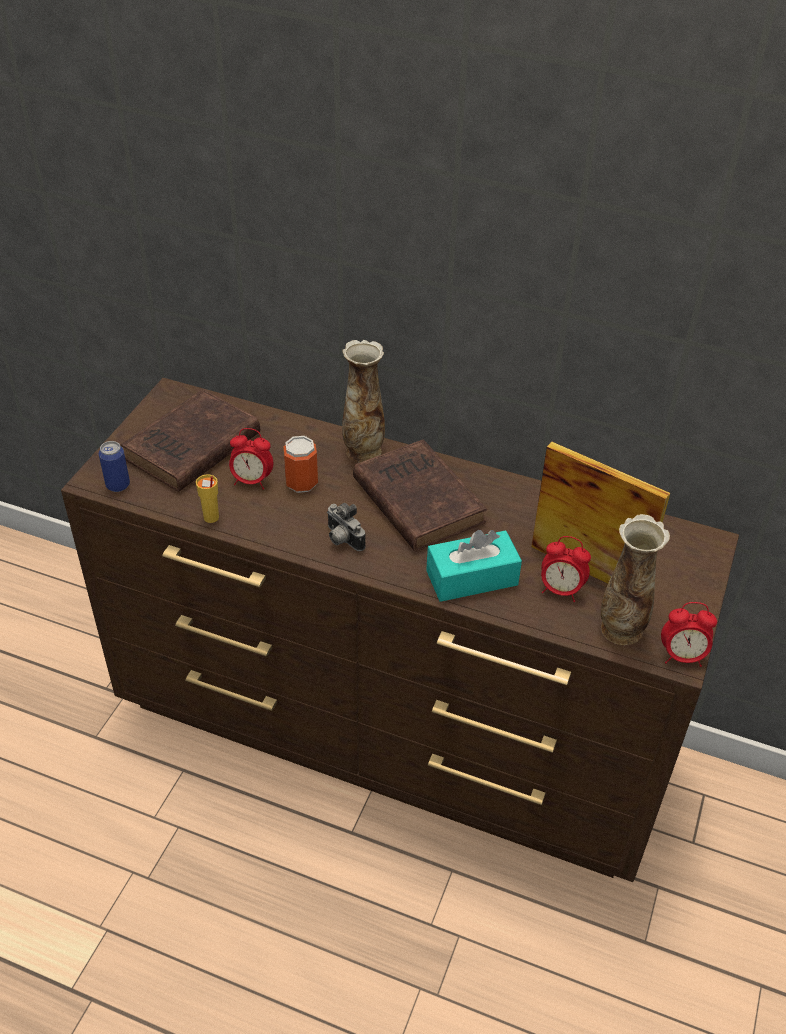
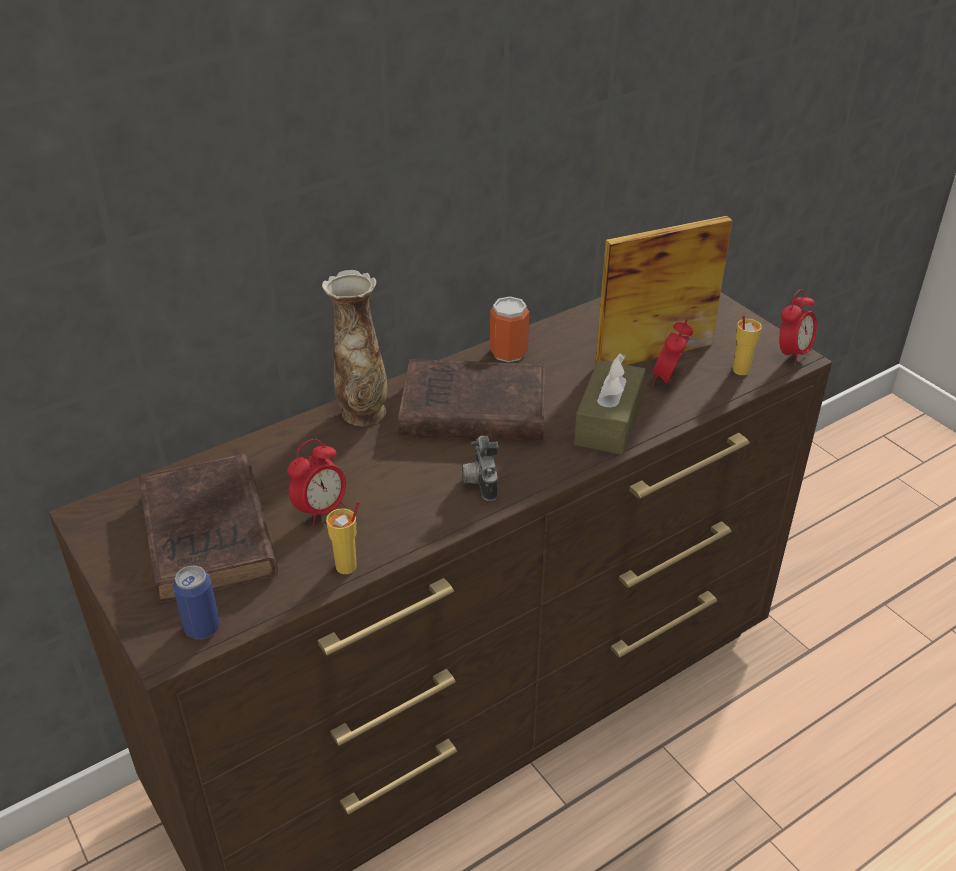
camera: 55 degrees left, 5 degrees down
(301, 483) = (364, 474): can -> can (508, 352)
(342, 540) = (479, 482): camera -> camera turned 90 degrees clockwise
(472, 578) = (608, 422): turquoise tissue box -> brown tissue box
(560, 590) = (668, 379): alarm clock -> alarm clock turned 150 degrees clockwise
(620, 630) = (740, 370): vase -> yellow cup

